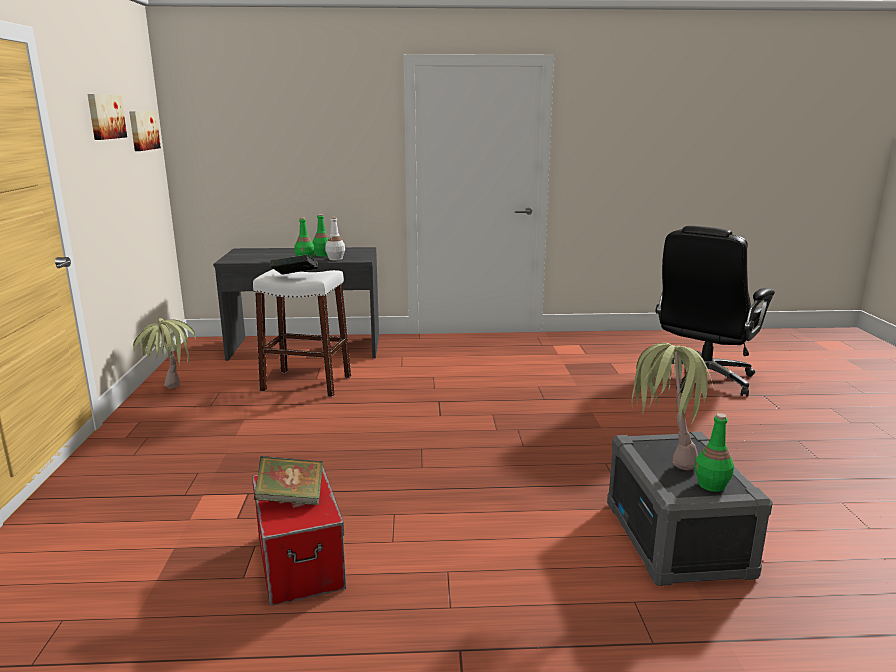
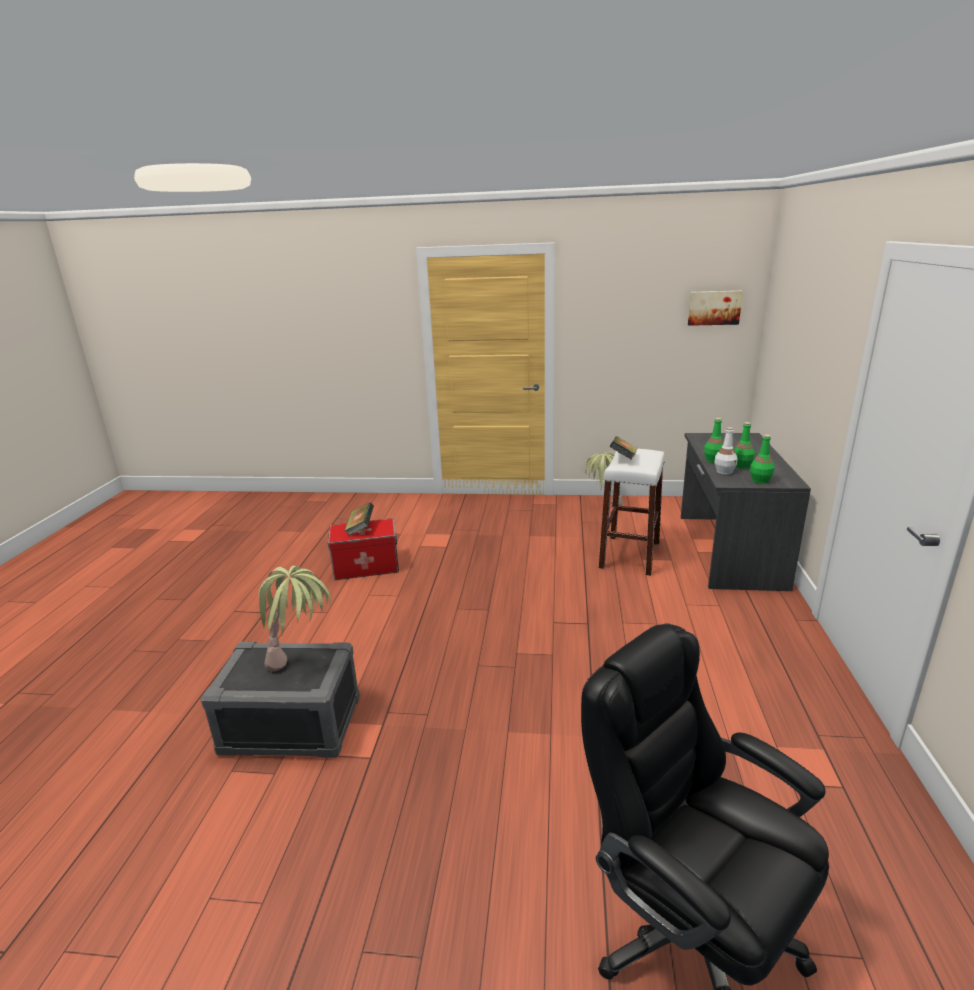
camera: 100 degrees right, 5 degrees up
(105, 116) = (641, 297): picture -> none
(711, 485) = (243, 672): green bottle -> green bottle (760, 480)

